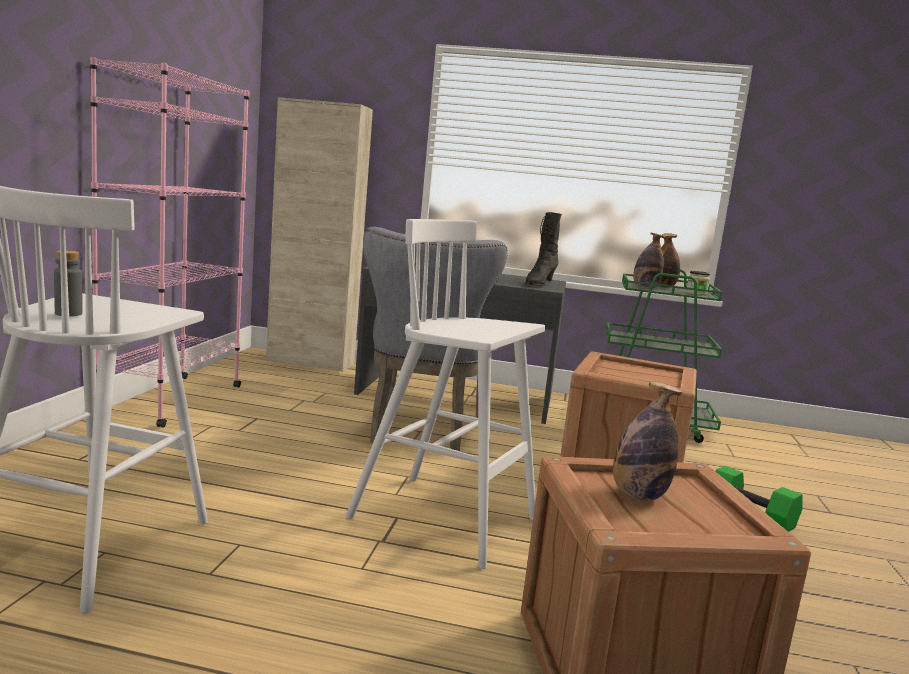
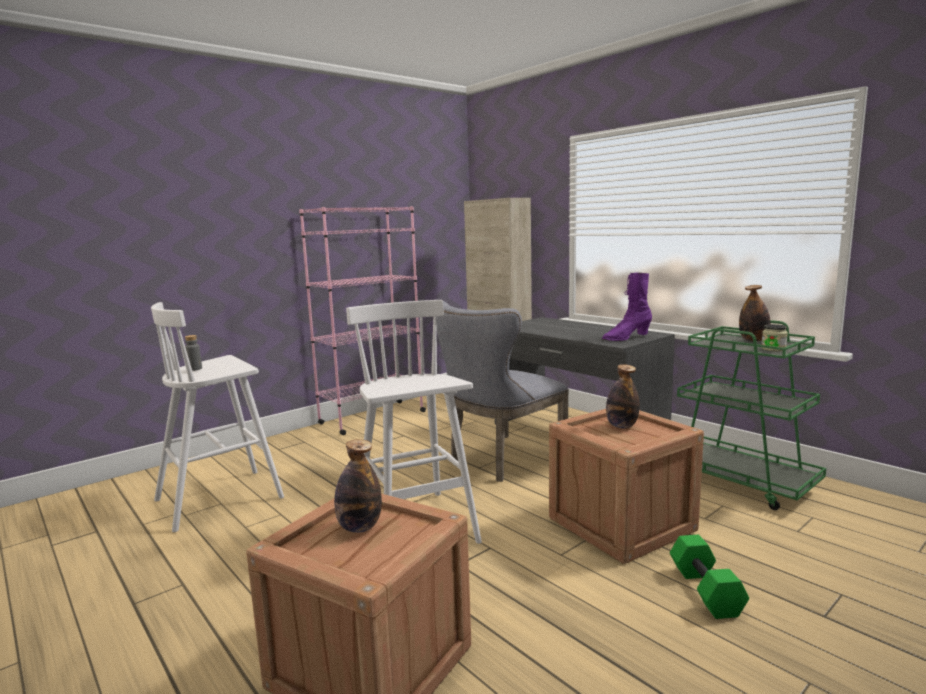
camera: 40 degrees right, 0 degrees up
(539, 284) = (626, 338): black boot -> purple boot
(645, 288) = (718, 343): bottle -> bottle (621, 426)

